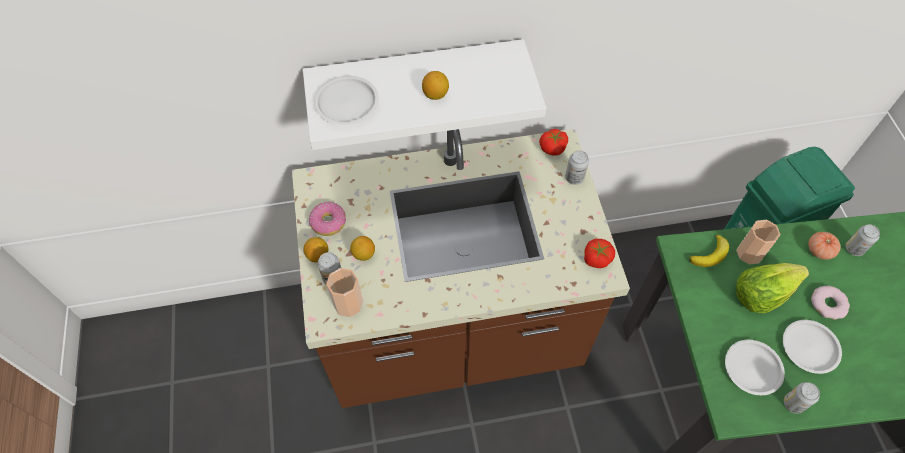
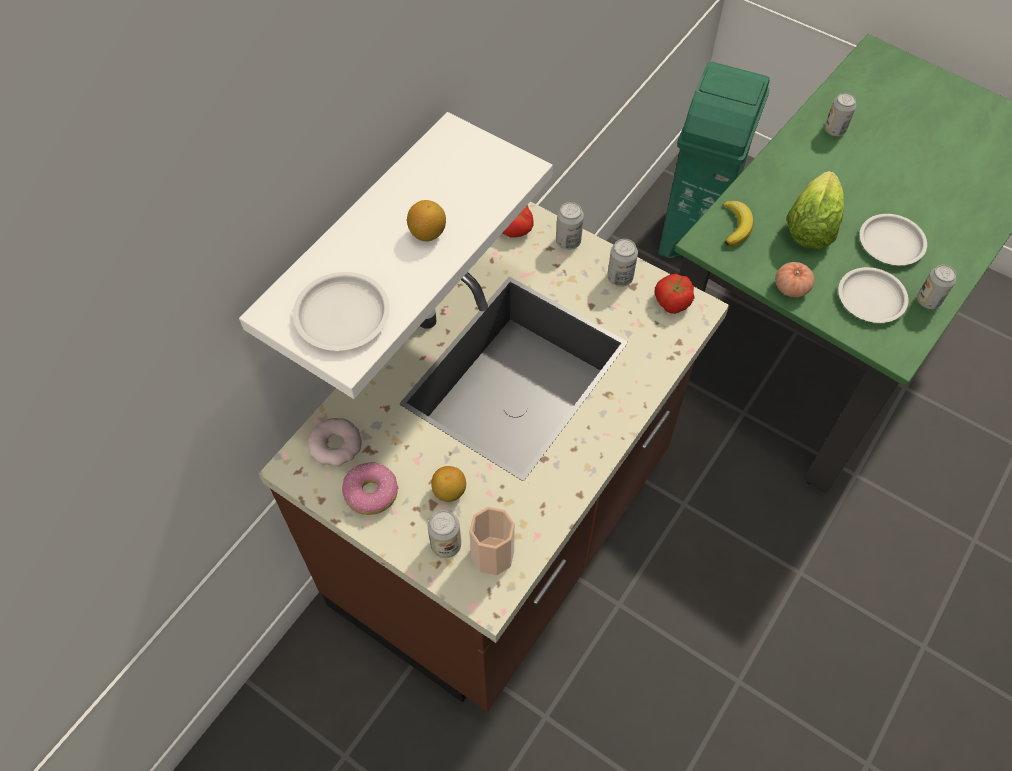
camera: 45 degrees left, 0 degrees up
(318, 255) = (401, 537): lemon -> none
(581, 221) = (620, 278): none -> can
(749, 253) = (764, 198): cup -> none
(819, 250) = (812, 152): tomato -> tomato (791, 287)
(828, 304) = (865, 194): donut -> donut (336, 445)

